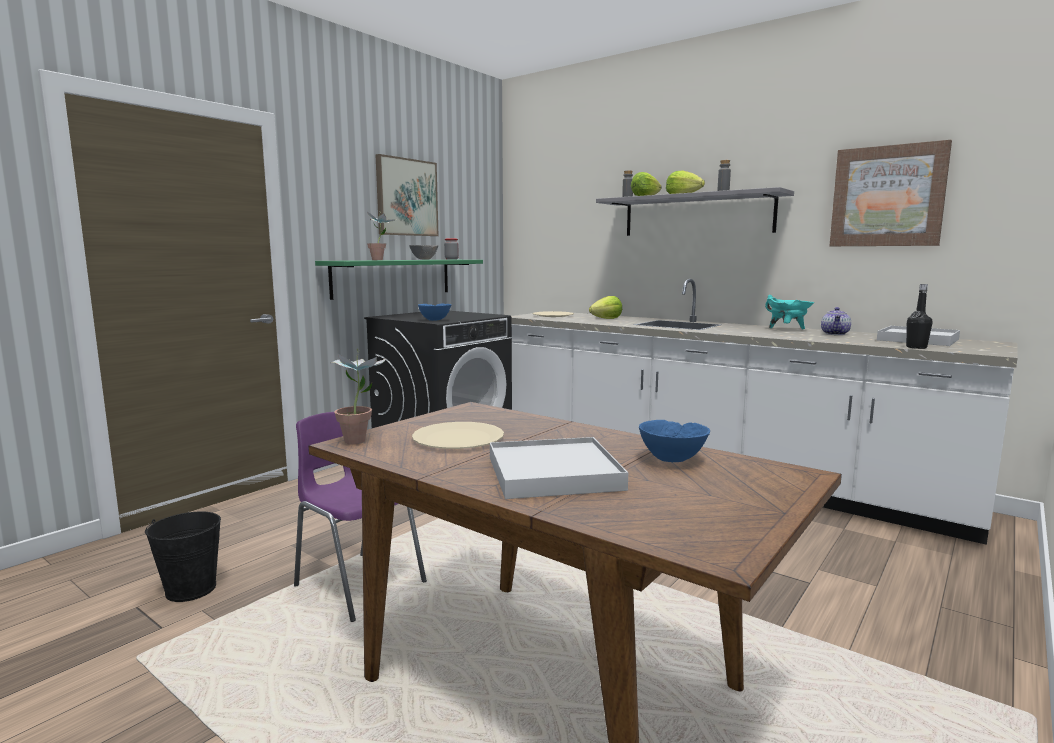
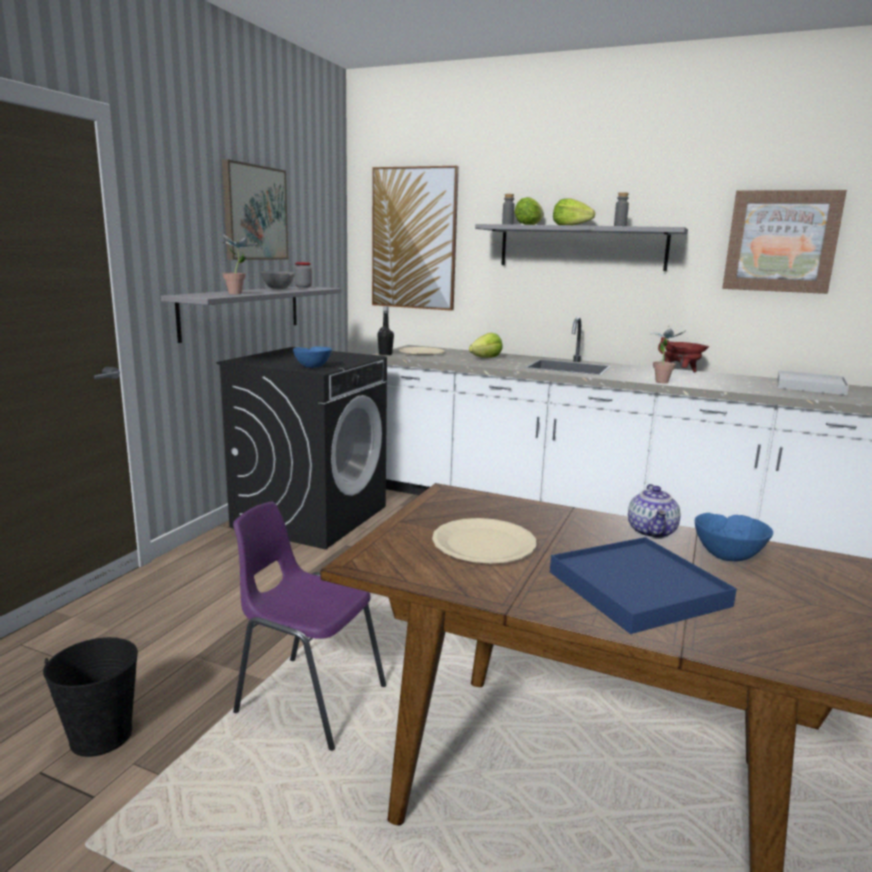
camera: 15 degrees left, 5 degrees up
(360, 439) = (374, 554): potted plant -> potted plant (661, 381)
(393, 277) = (242, 311): green shelf -> grey shelf
(553, 473) = (637, 588): white tray -> blue tray
(555, 217) = (414, 239): none -> picture
(787, 329) = (680, 373): turquoise cooking pot -> red cooking pot
(835, 334) = (731, 379): teapot -> teapot (653, 532)
(916, 347) = (823, 398): black bottle -> black bottle (385, 354)

